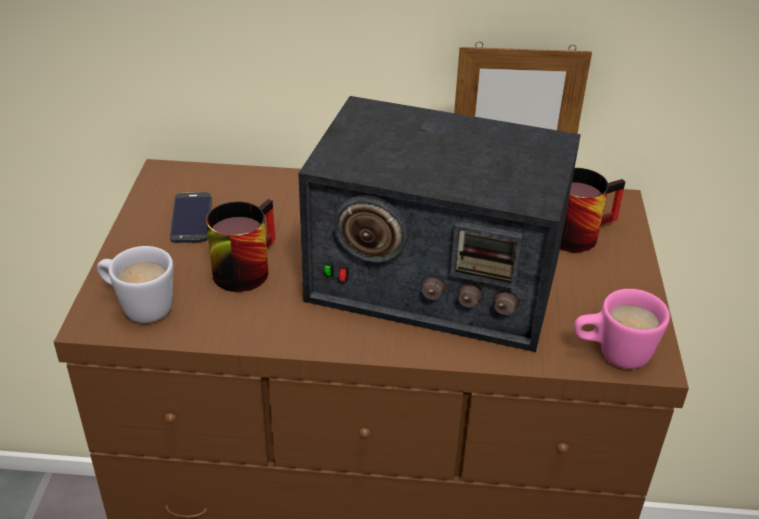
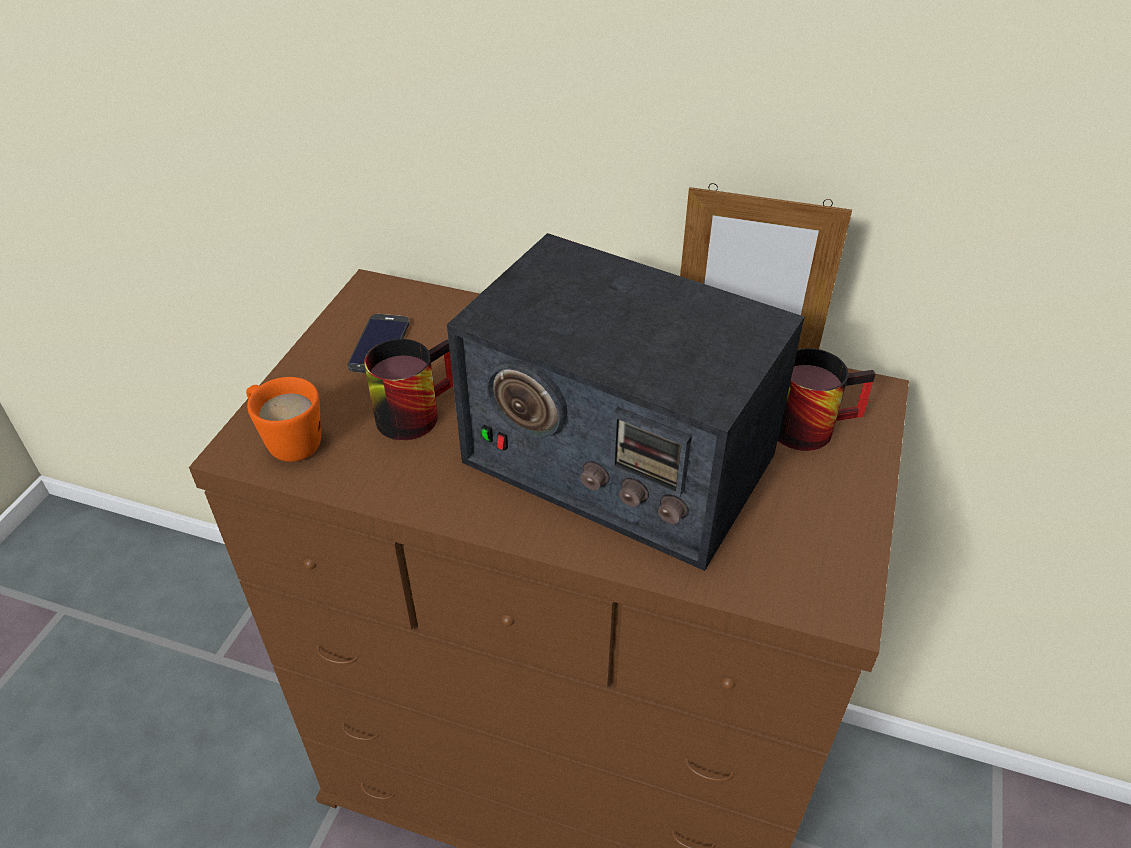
camera: 15 degrees right, 5 degrees up
(139, 306) = (287, 440): white mug -> orange mug
(612, 354) = (797, 590): pink mug -> none

